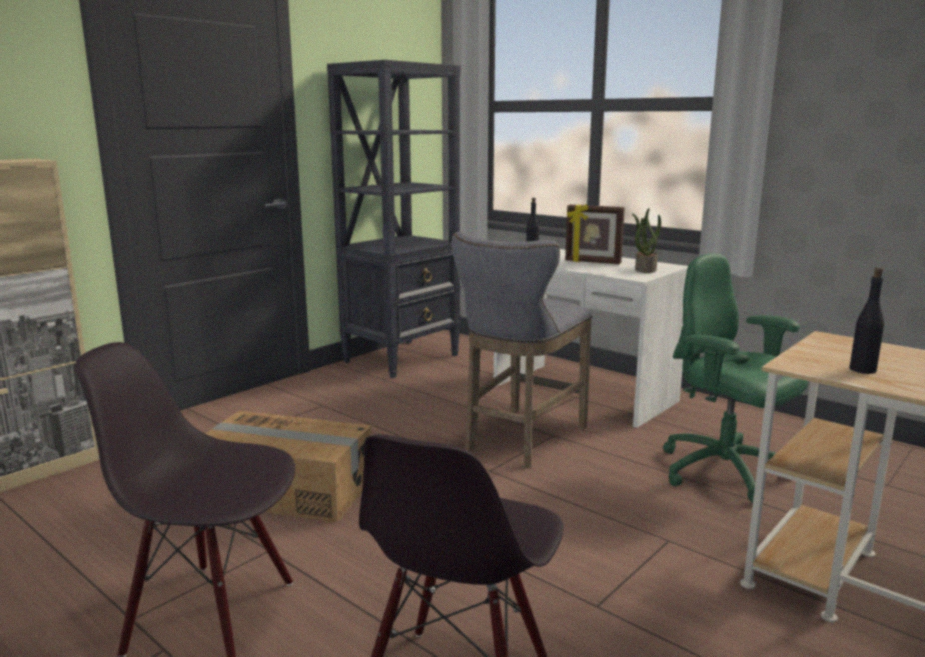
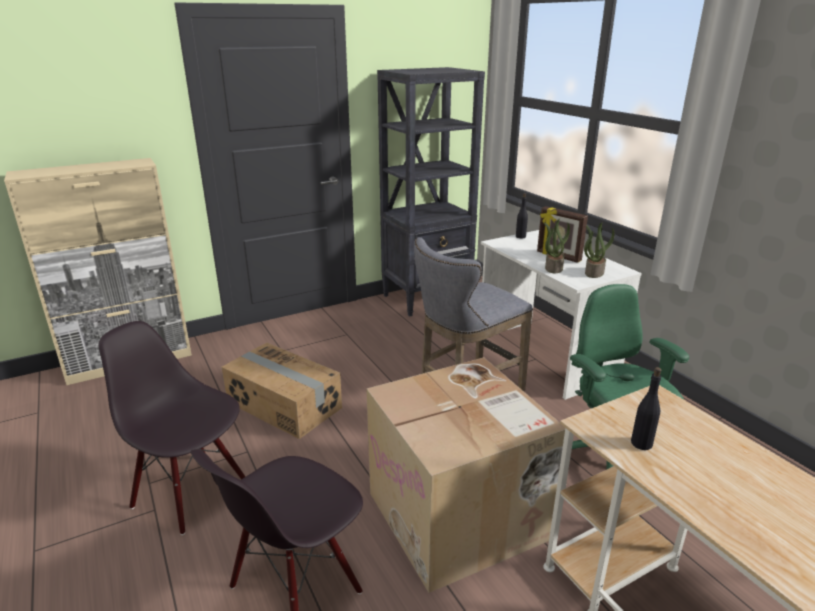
camera: 20 degrees right, 10 degrees up
(598, 270) = (553, 268): none -> potted plant
(607, 559) = (459, 516): none -> cardboard box

